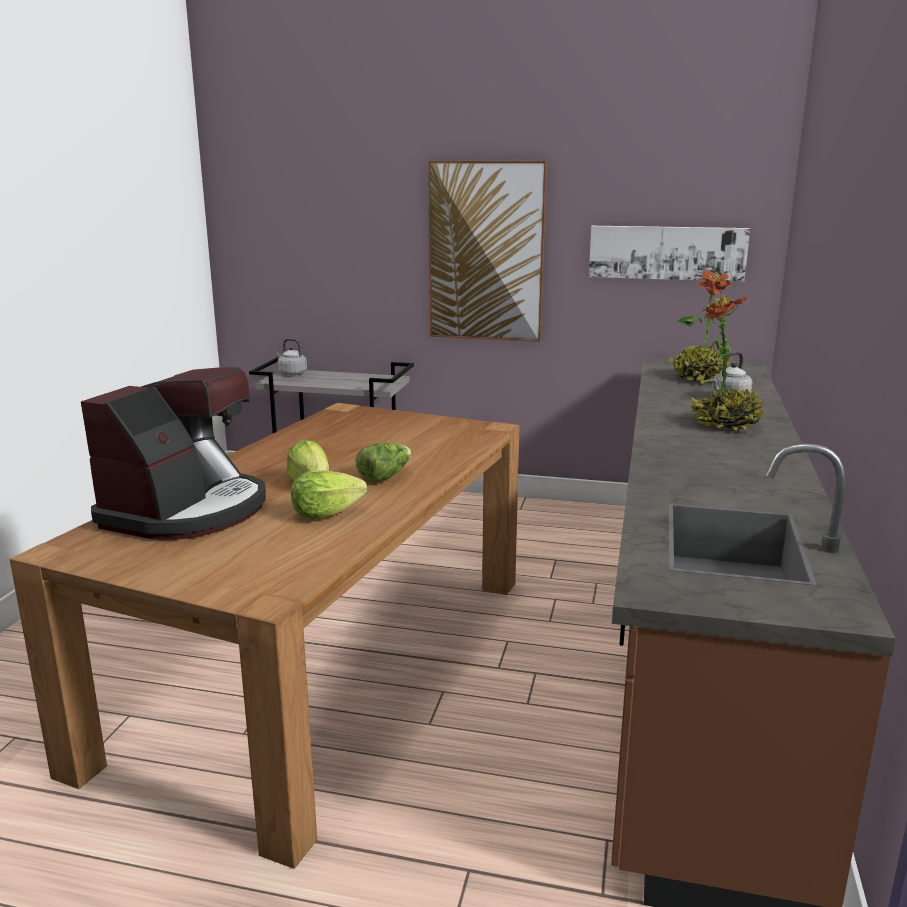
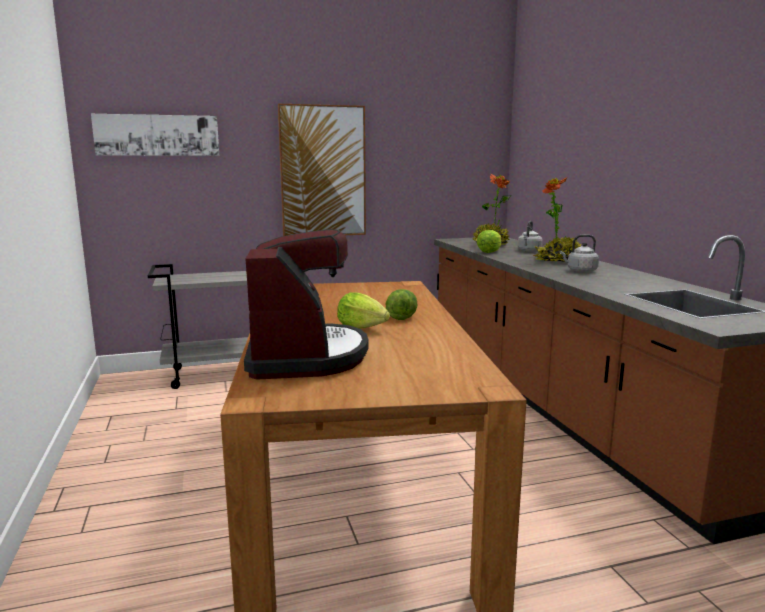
camera: 30 degrees left, 5 degrees down
(291, 373) = (172, 277): grey kettle -> grey kettle (580, 271)
(325, 514) = (411, 340): lettuce -> lettuce (489, 252)
(667, 252) = (443, 168): picture -> picture (157, 135)

